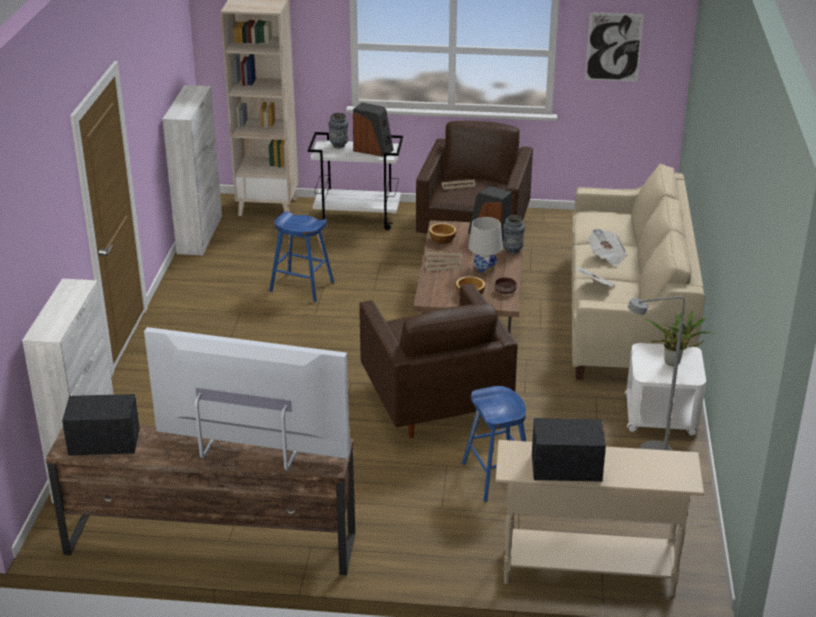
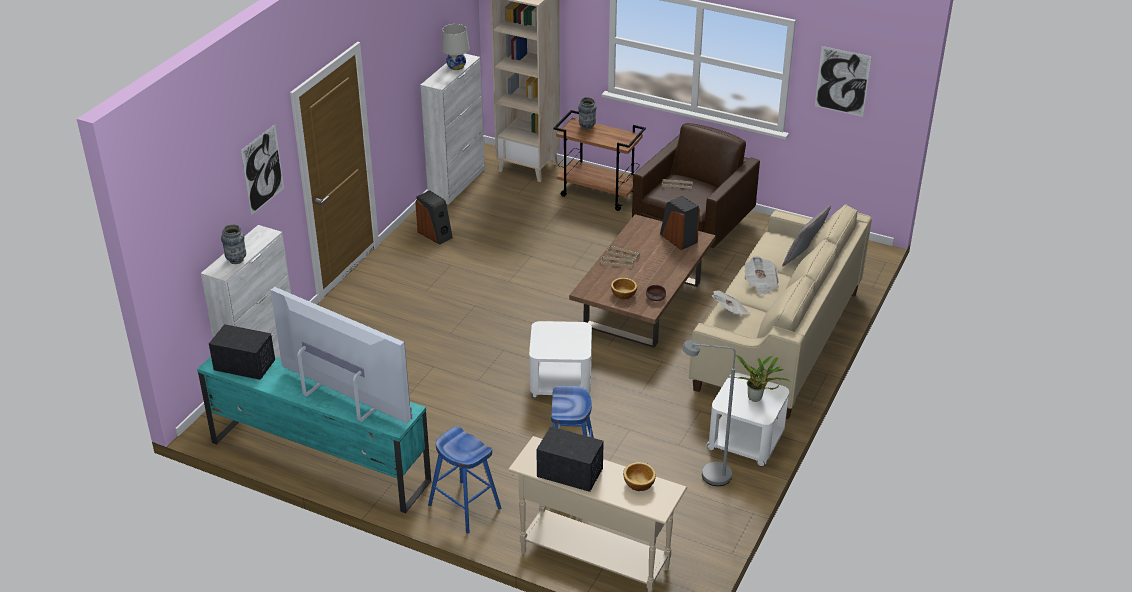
camera: 20 degrees right, 5 degrees up
(57, 210) = (262, 169): none -> picture
(209, 543) = (319, 461): brown tv stand -> turquoise tv stand
(302, 287) = (513, 252): blue stool -> blue stool (465, 507)
(358, 218) = (599, 194): white cart -> brown cart
(373, 150) = (614, 137): speaker -> speaker (435, 234)
(434, 401) = (560, 382): brown armchair -> white side table
(441, 239) = (633, 236): bowl -> bowl (638, 483)
(484, 268) = (652, 271): white table lamp -> white table lamp (456, 66)
(512, 251) = (687, 260): vase -> vase (236, 260)
(629, 227) = (803, 258): none -> grey pillow

